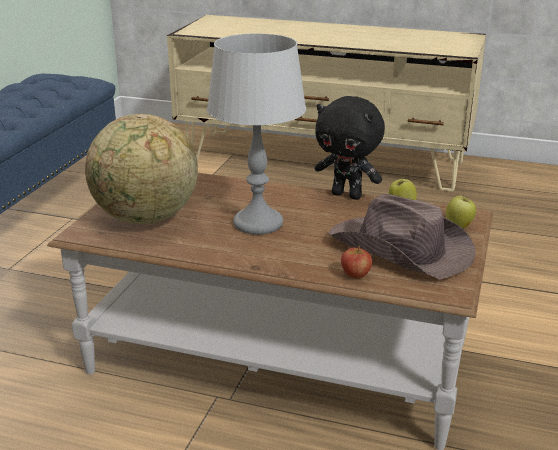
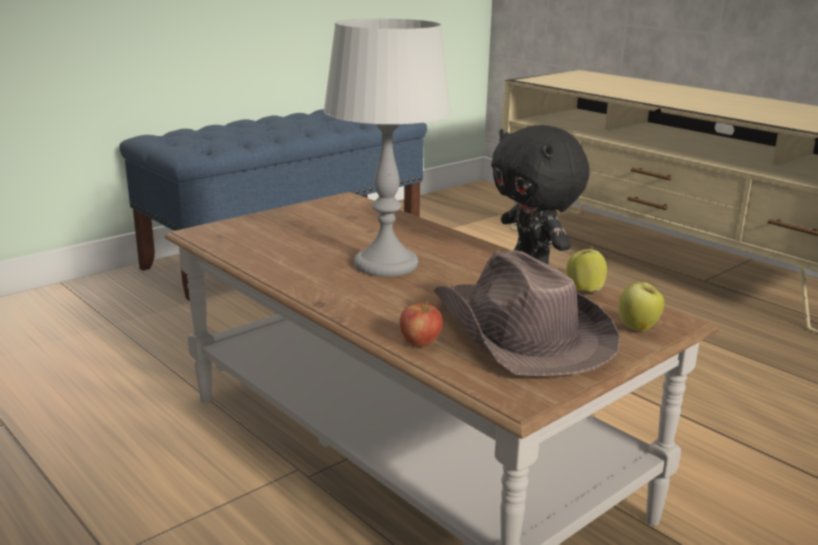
camera: 30 degrees right, 5 degrees down
(146, 219) = (278, 235): globe -> none

